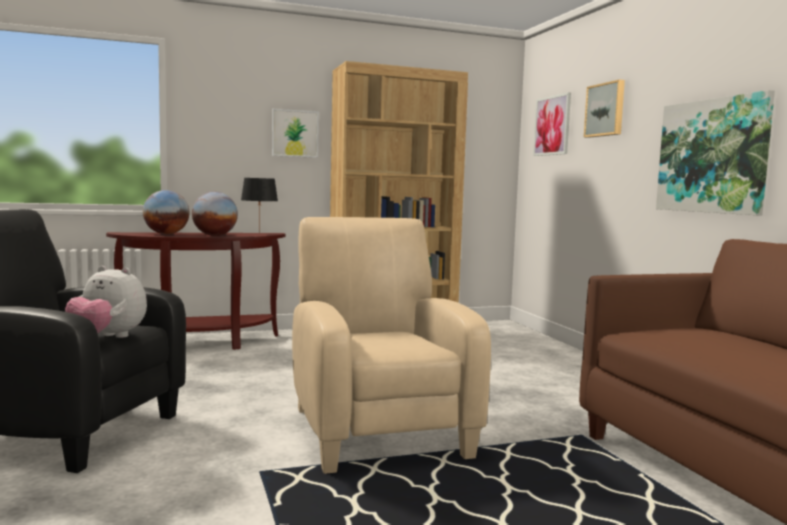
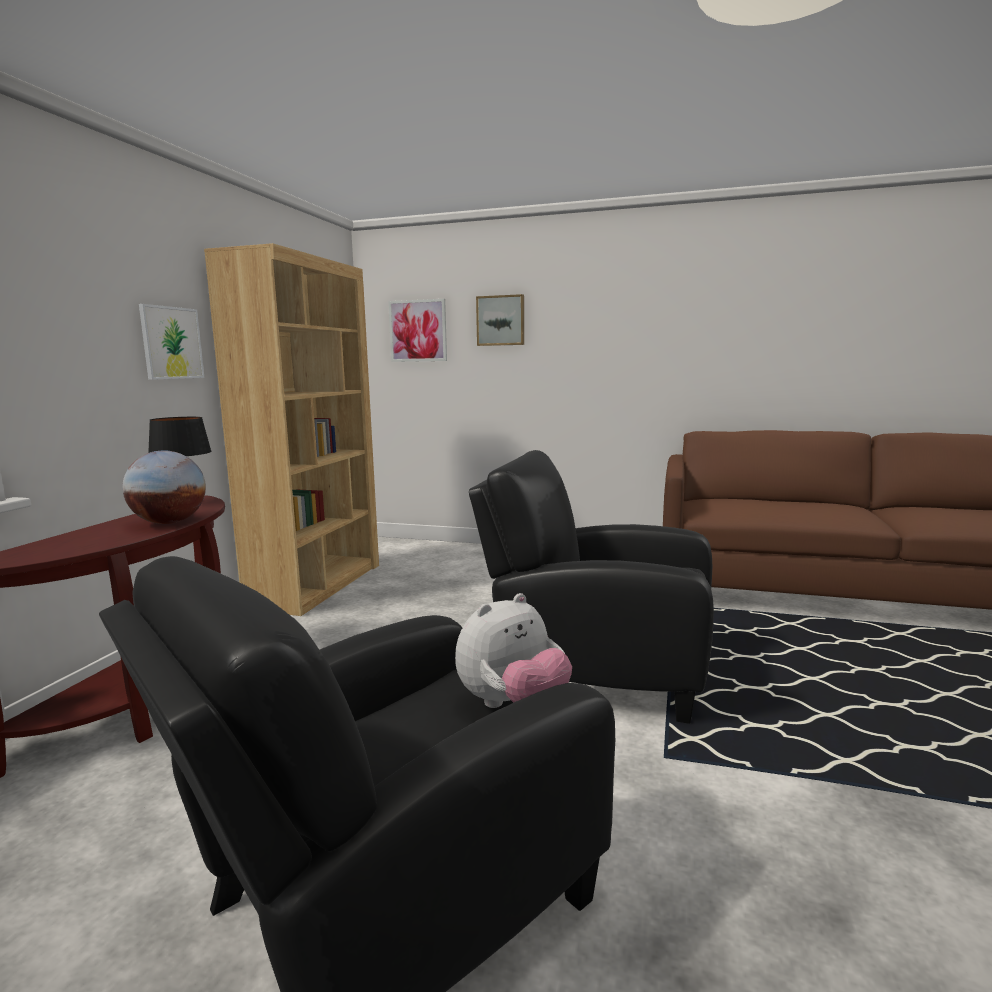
camera: 55 degrees left, 5 degrees up
(166, 234) = (77, 541): globe -> none
(377, 428) = (596, 671): beige armchair -> black armchair
(712, 156) = (633, 367): picture -> none

